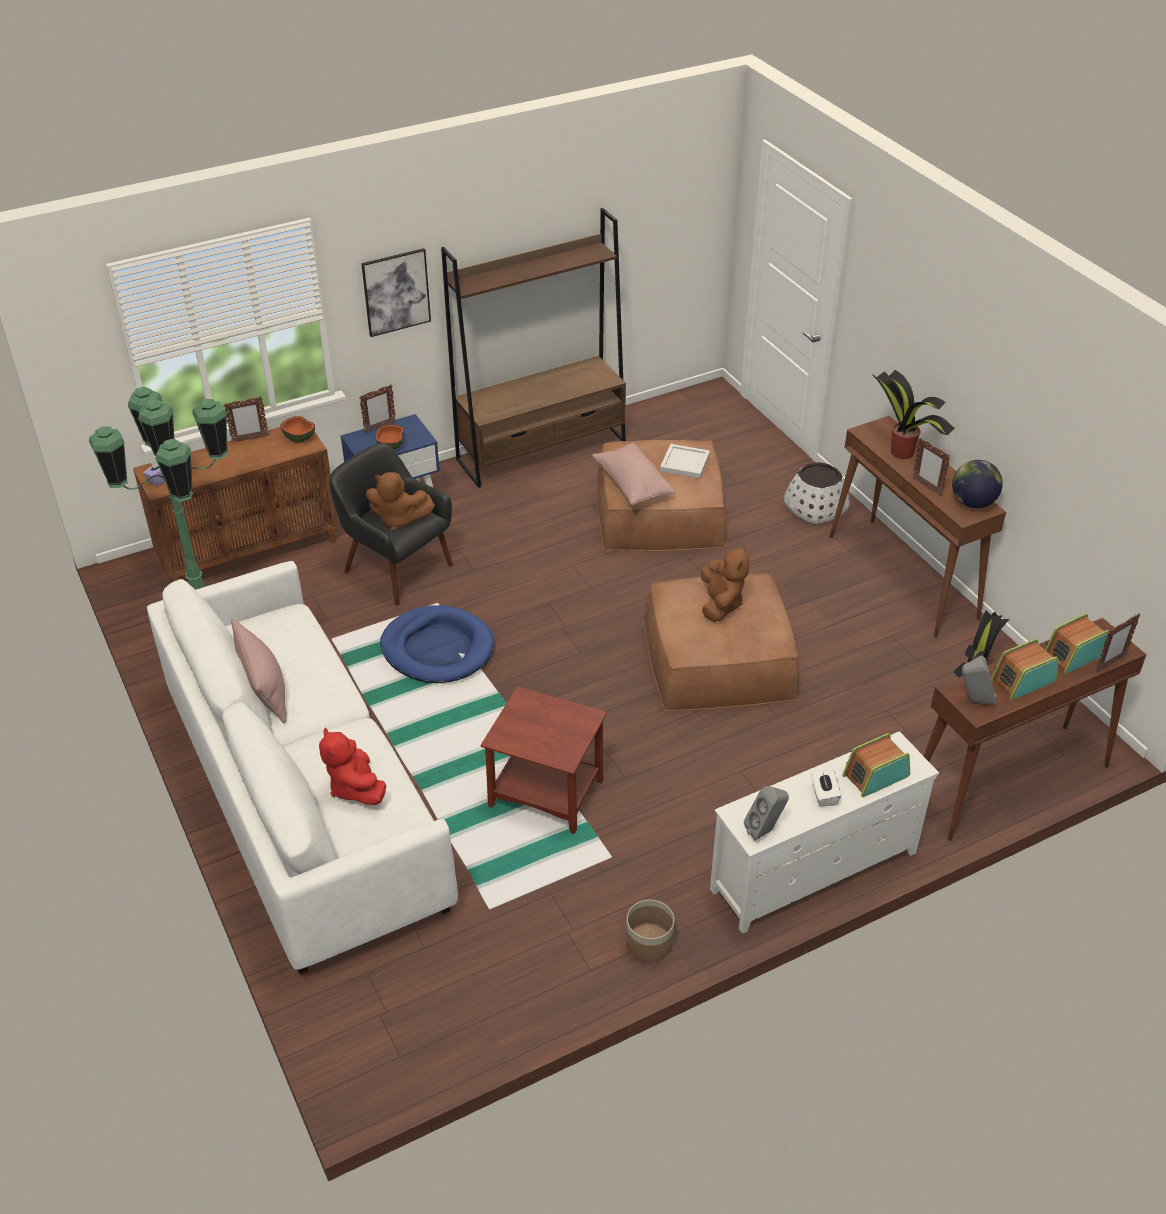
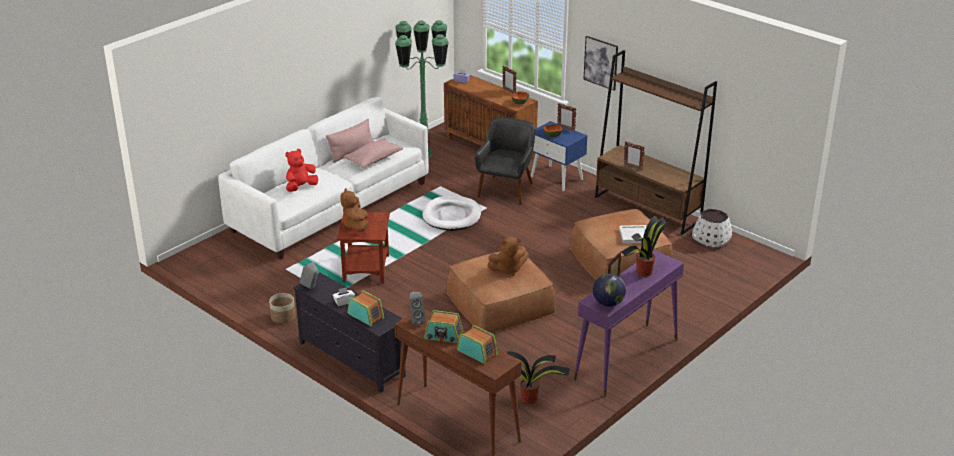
camera: 70 degrees right, 10 degrees down
(398, 519) = (504, 158): brown plush toy -> brown plush toy (356, 226)
(437, 648) = (452, 216): blue dog bed -> white dog bed
(632, 484) = (599, 223): pink pillow -> pink pillow (373, 160)
(814, 872) = (351, 360): white tv stand -> black tv stand
(815, 508) = (672, 315): white planter -> white planter (711, 238)
(903, 577) = (626, 360): brown console table -> purple console table
(1022, 680) = (443, 335): radio -> radio turned 150 degrees clockwise
(1110, 664) = (476, 366): picture frame -> picture frame (633, 168)

